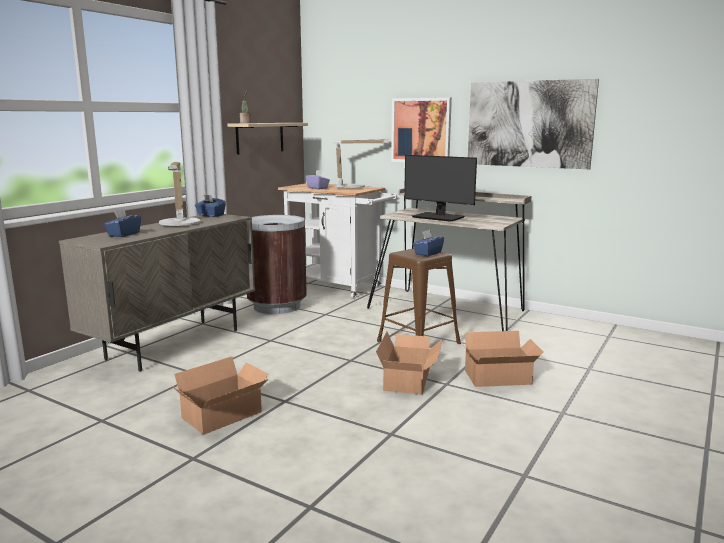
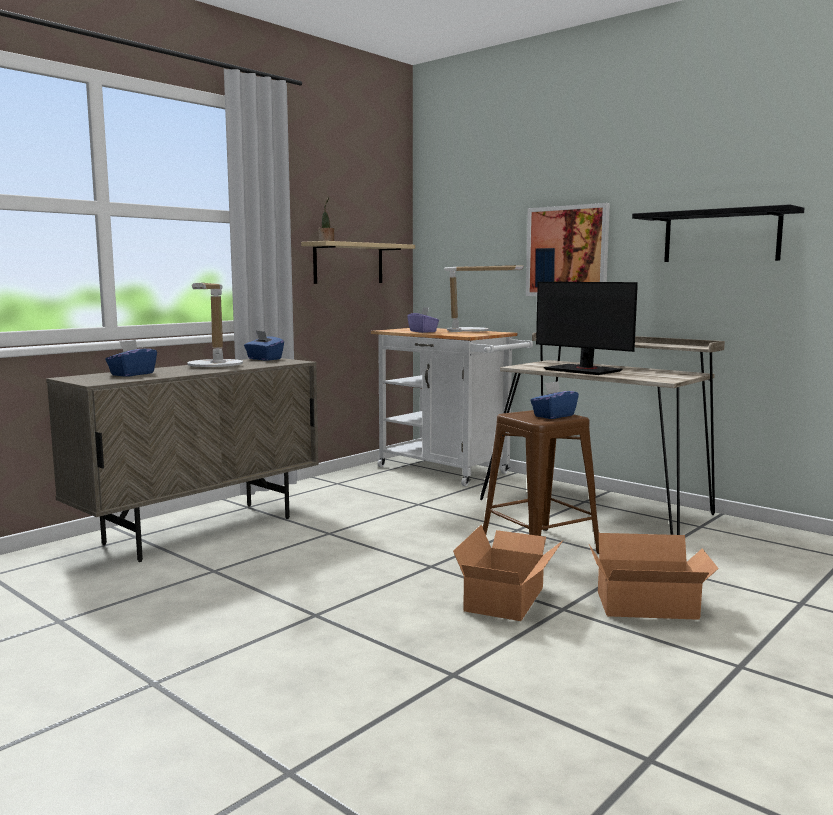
camera: 10 degrees right, 5 degrees down
(225, 415) = (224, 628): cardboard box -> none
(277, 306) = (356, 491): brown trash can -> none
(529, 124) = (721, 236): picture -> black shelf

